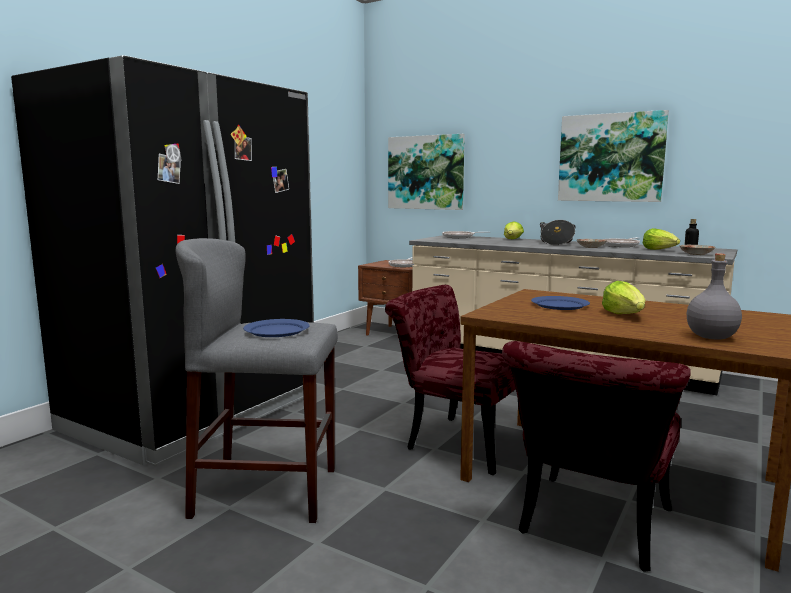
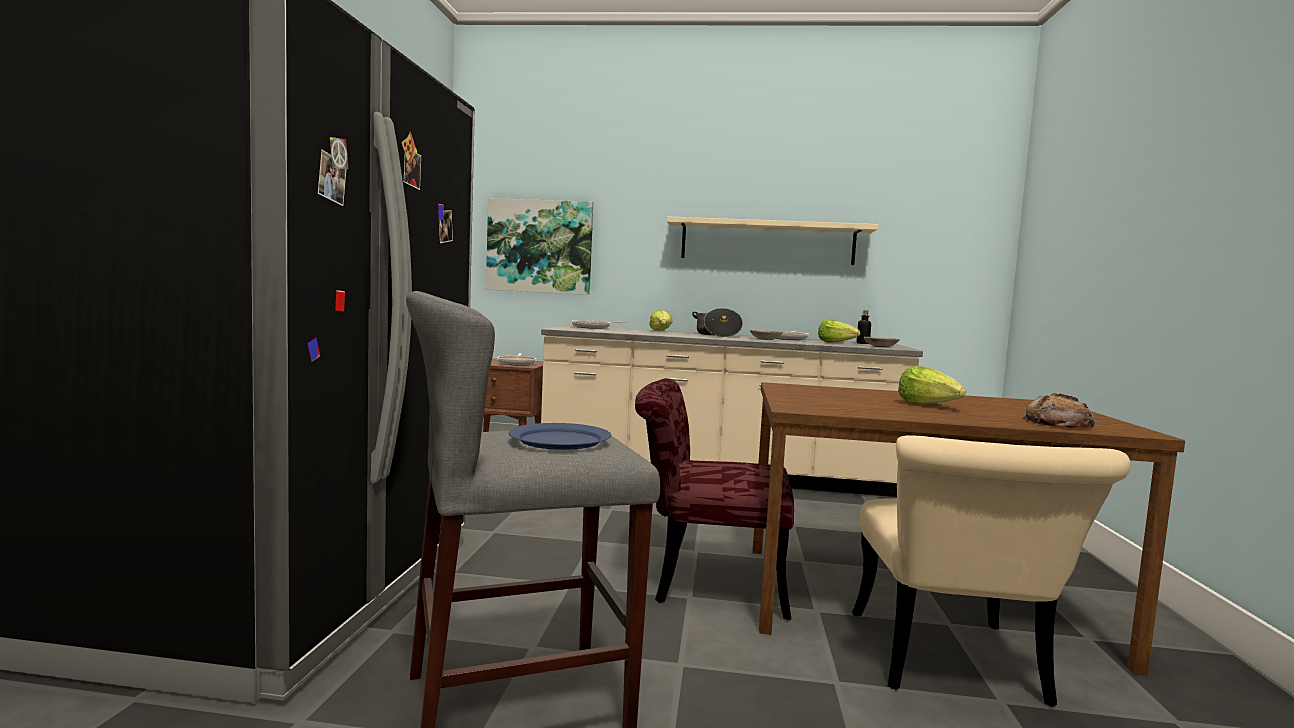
camera: 25 degrees left, 5 degrees down
(559, 305) = (844, 397): blue plate -> none
(590, 529) = (953, 668): red chair -> beige chair
(611, 158) = (767, 242): picture -> beige shelf
(712, 337) = (1058, 423): grey bottle -> bread

